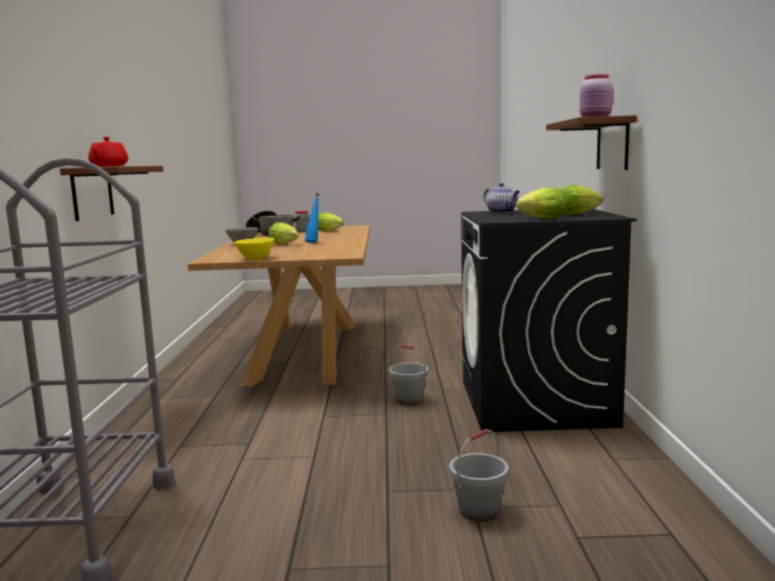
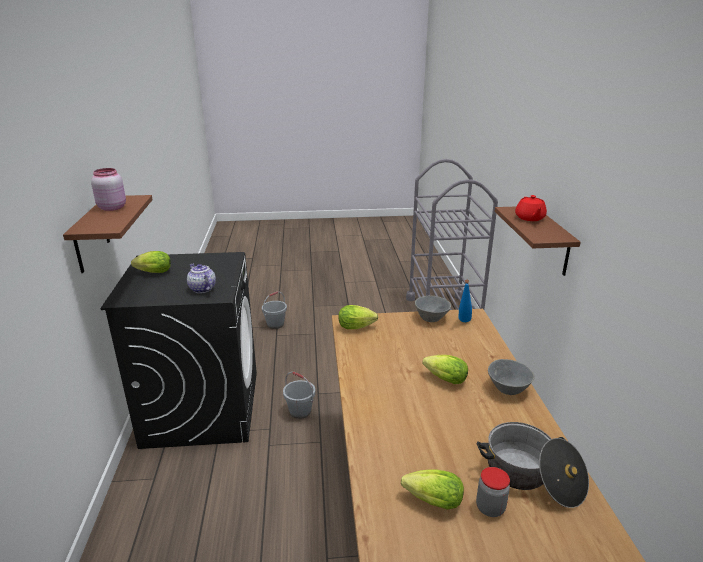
camera: 175 degrees right, 15 degrees up
(255, 258) = (432, 318): yellow bowl -> grey bowl
(314, 242) = (410, 389): blue bottle -> blue bottle (463, 323)
(540, 218) = (196, 260): lettuce -> lettuce (358, 327)

